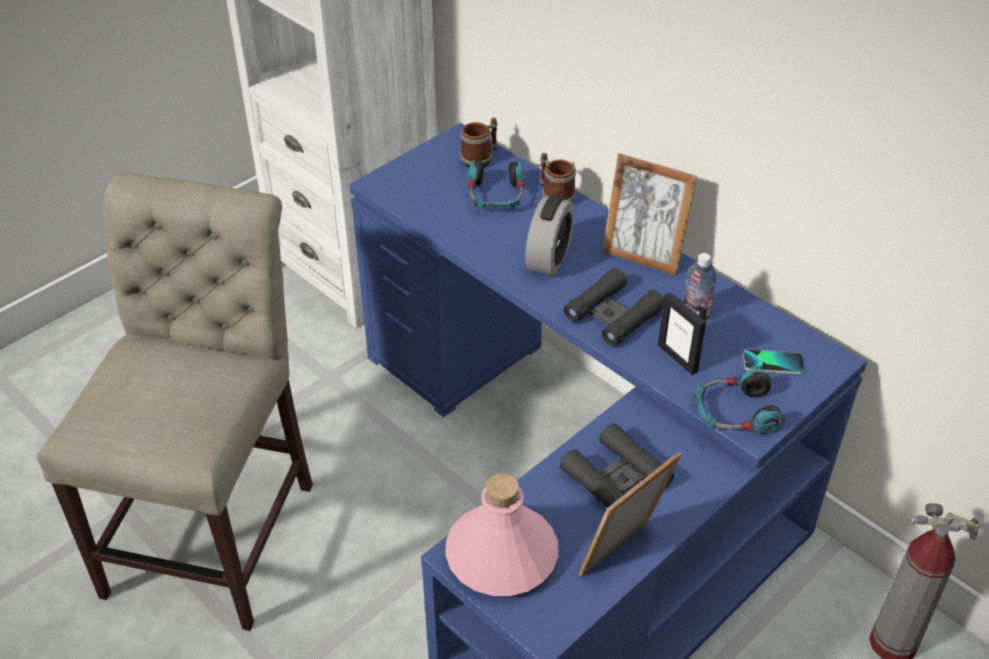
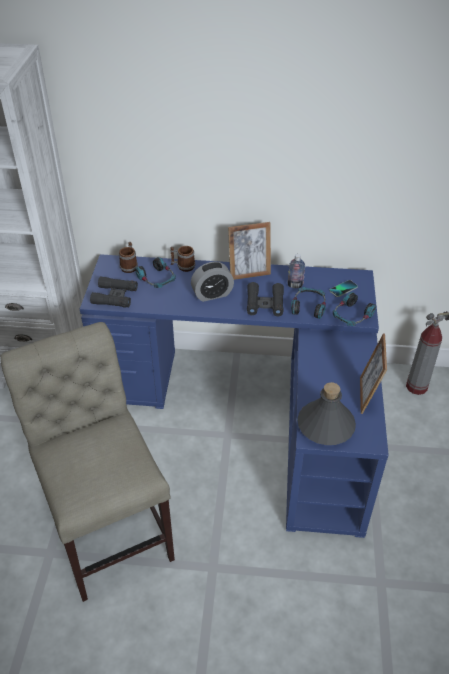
camera: 40 degrees left, 0 degrees up
(502, 555) = (326, 425): pink bottle -> grey bottle
(549, 258) = (212, 294): alarm clock -> alarm clock turned 90 degrees clockwise
(616, 478) = (332, 369): black binoculars -> black binoculars (115, 296)
(677, 358) = (308, 307): picture frame -> headphones

